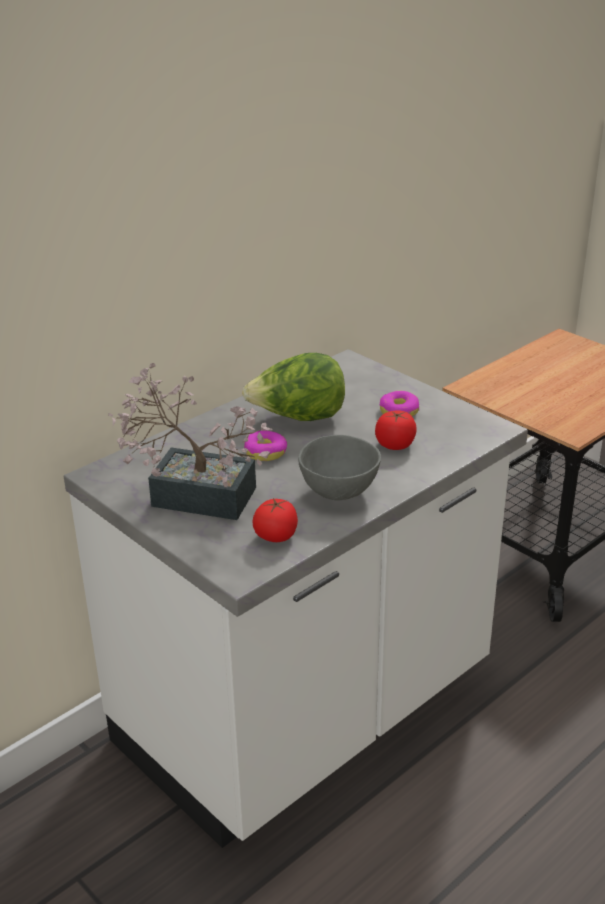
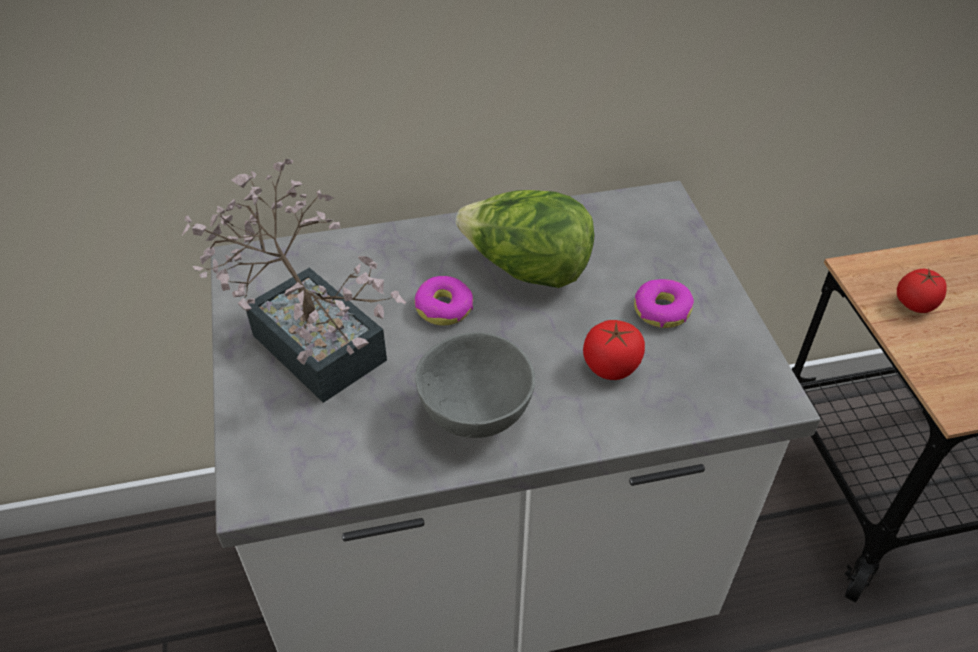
camera: 30 degrees right, 15 degrees up
(276, 536) = (344, 451): tomato -> tomato (915, 304)

